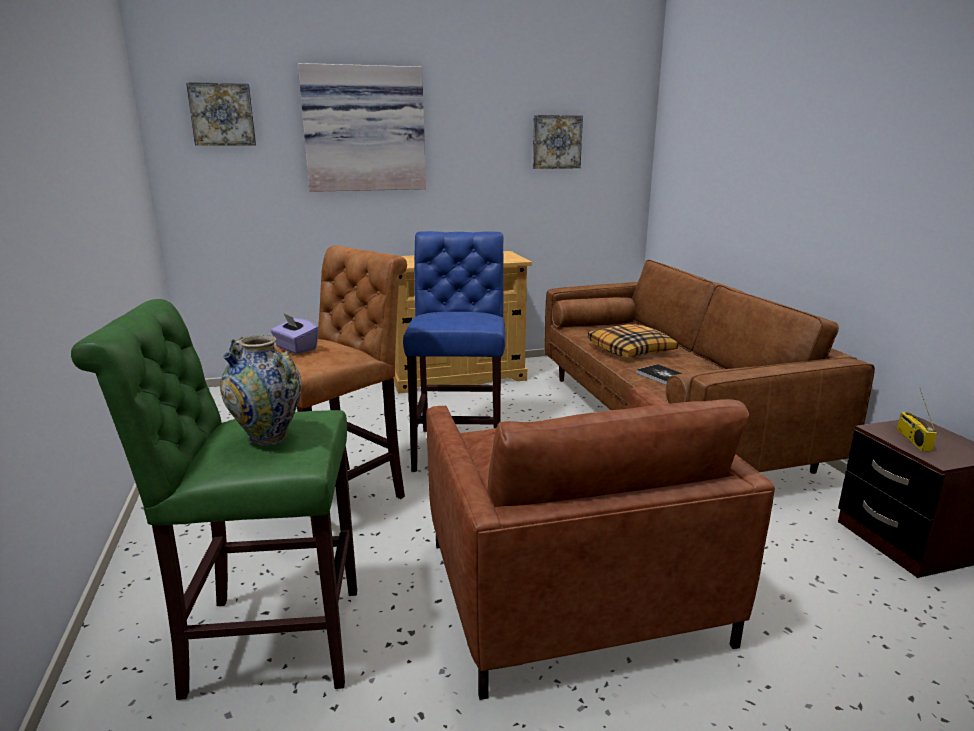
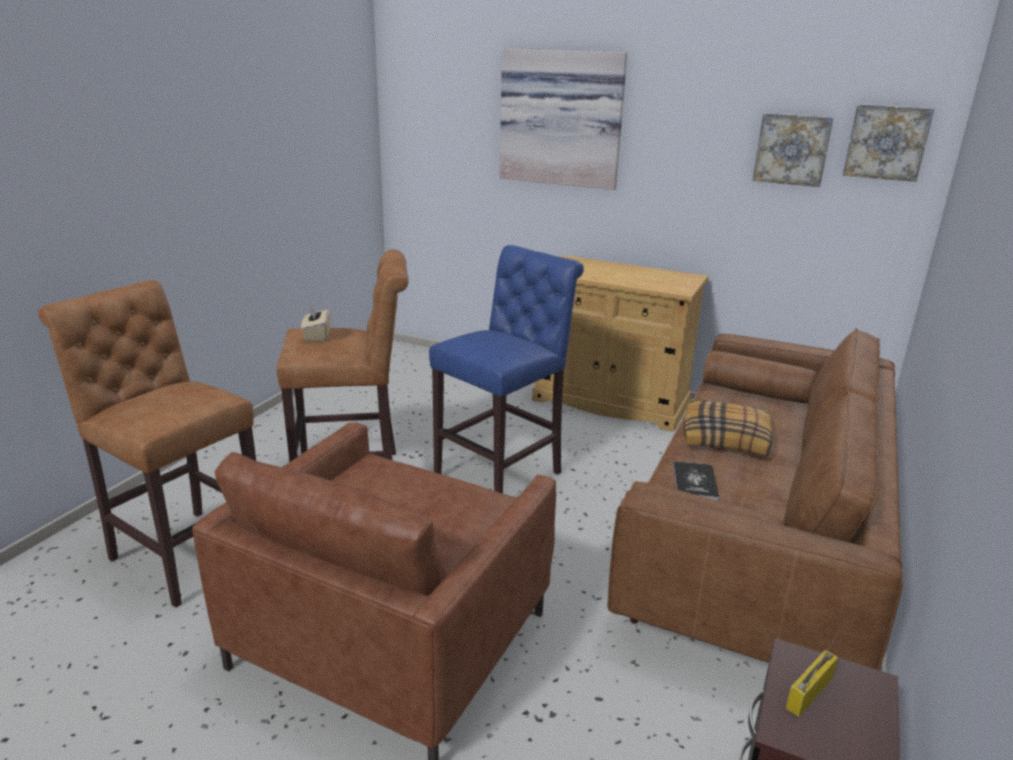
camera: 40 degrees right, 5 degrees up
(222, 114) = (438, 97): picture -> picture (886, 142)
(265, 641) = (184, 552): green stool -> brown stool
(268, 437) = (160, 403): vase -> none
(295, 348) = (317, 336): purple tissue box -> beige tissue box

